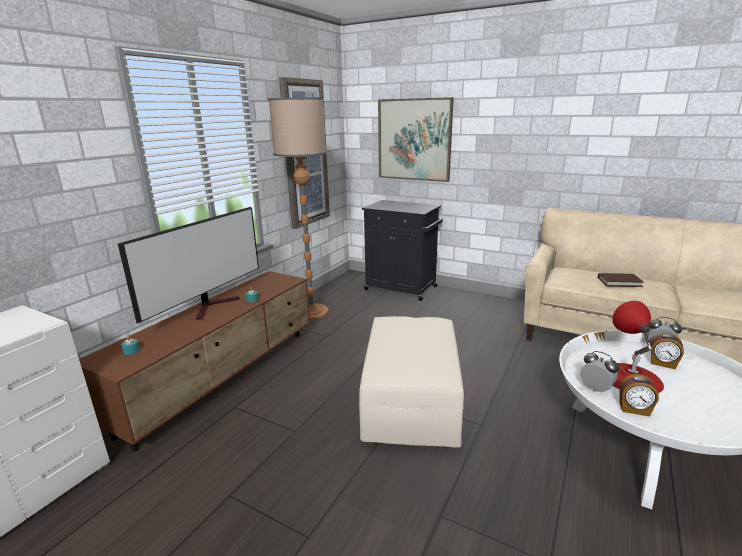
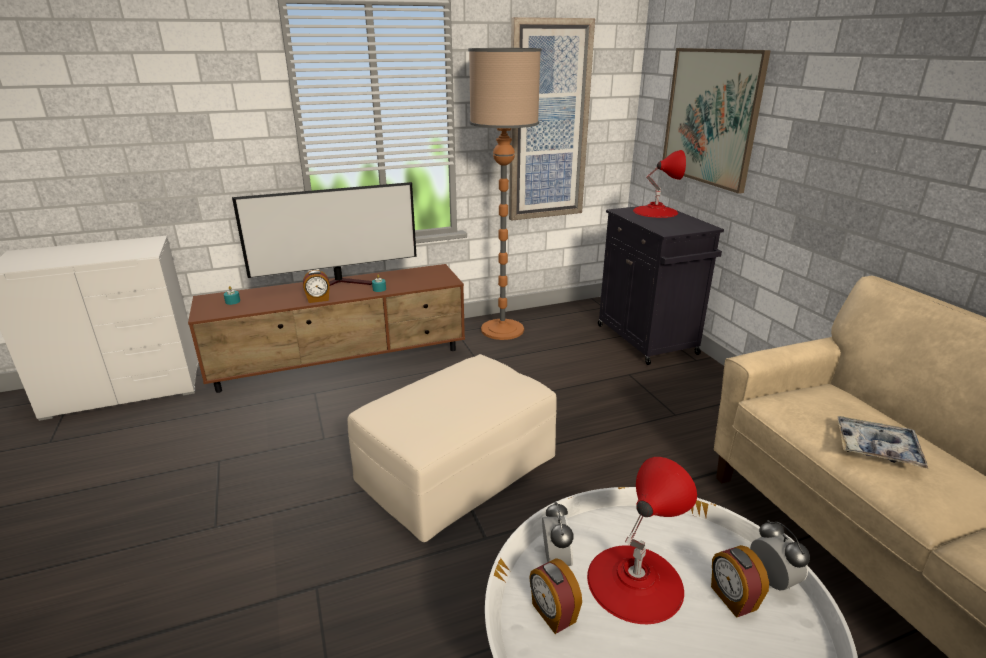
camera: 40 degrees right, 5 degrees up
(215, 322) = (318, 299): none -> alarm clock
(390, 203) = (655, 211): none -> red table lamp
(619, 282) = (877, 448): brown book -> tray

